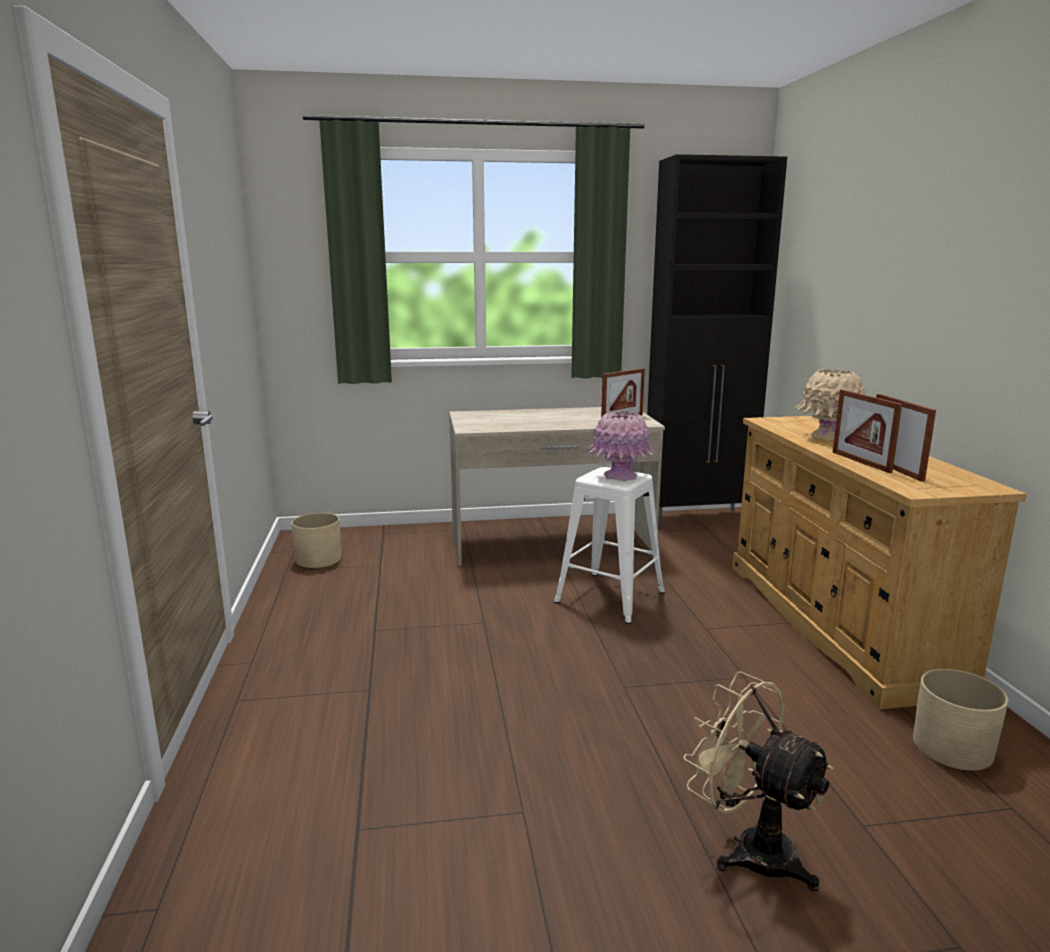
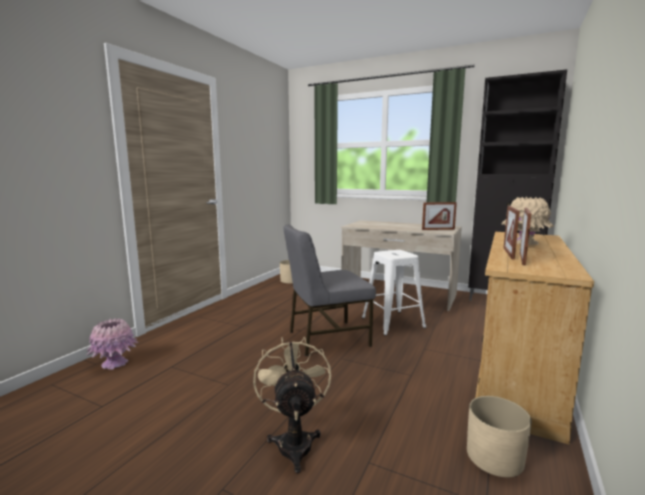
camera: 35 degrees right, 5 degrees down
(554, 659) = (327, 338): none -> grey chair
(620, 476) = (398, 253): pink vase -> pink vase (114, 363)

